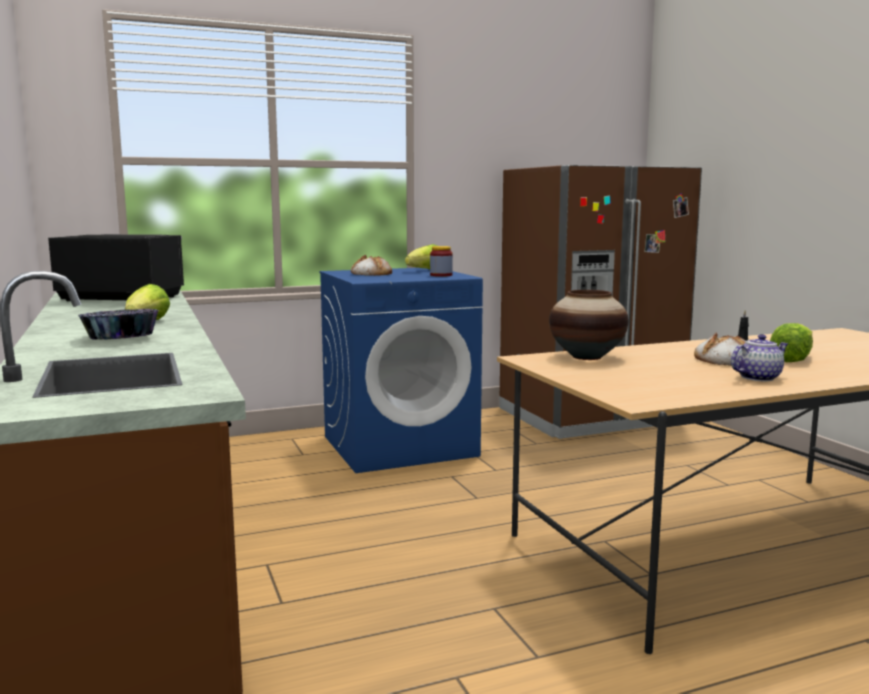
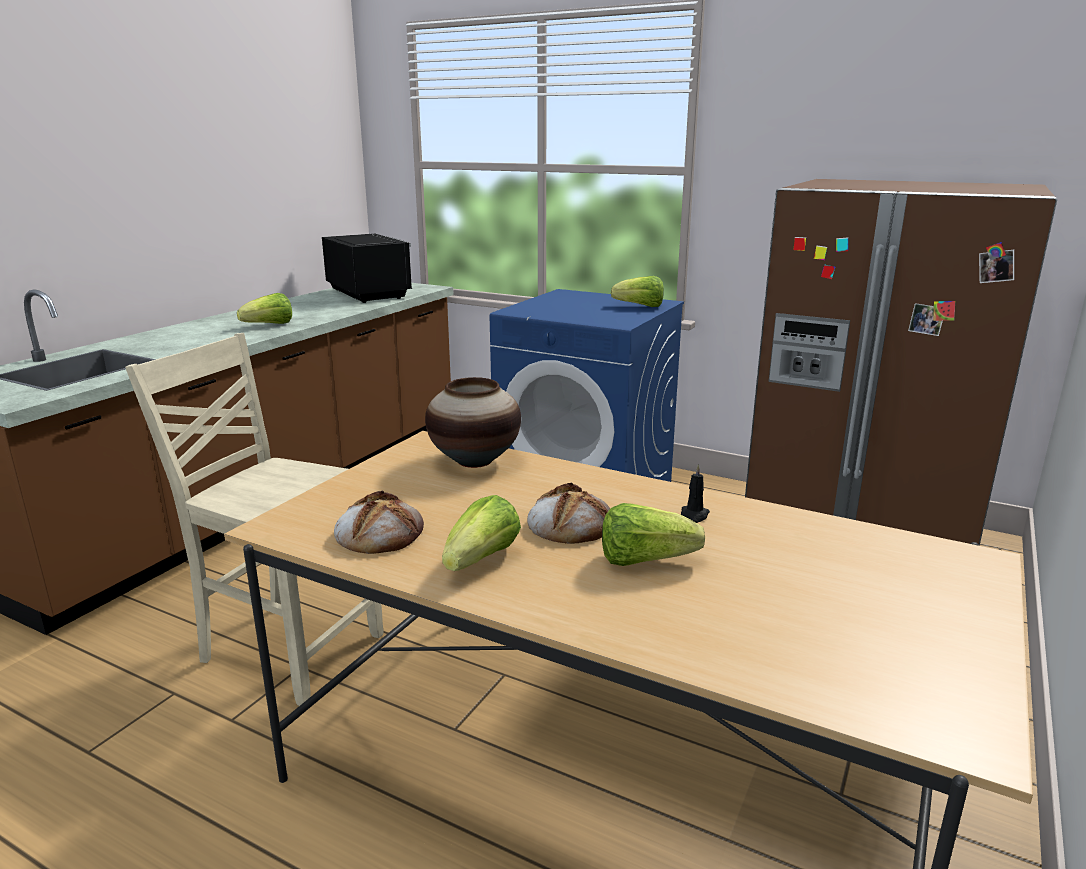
camera: 50 degrees right, 10 degrees up
(120, 338) = (201, 337): bowl -> none
(370, 273) = (571, 301): bread -> bread (379, 532)
(441, 275) = (612, 317): jar -> none
(457, 606) = (289, 648): none -> beige chair
(758, 377) = (482, 559): teapot -> lettuce

